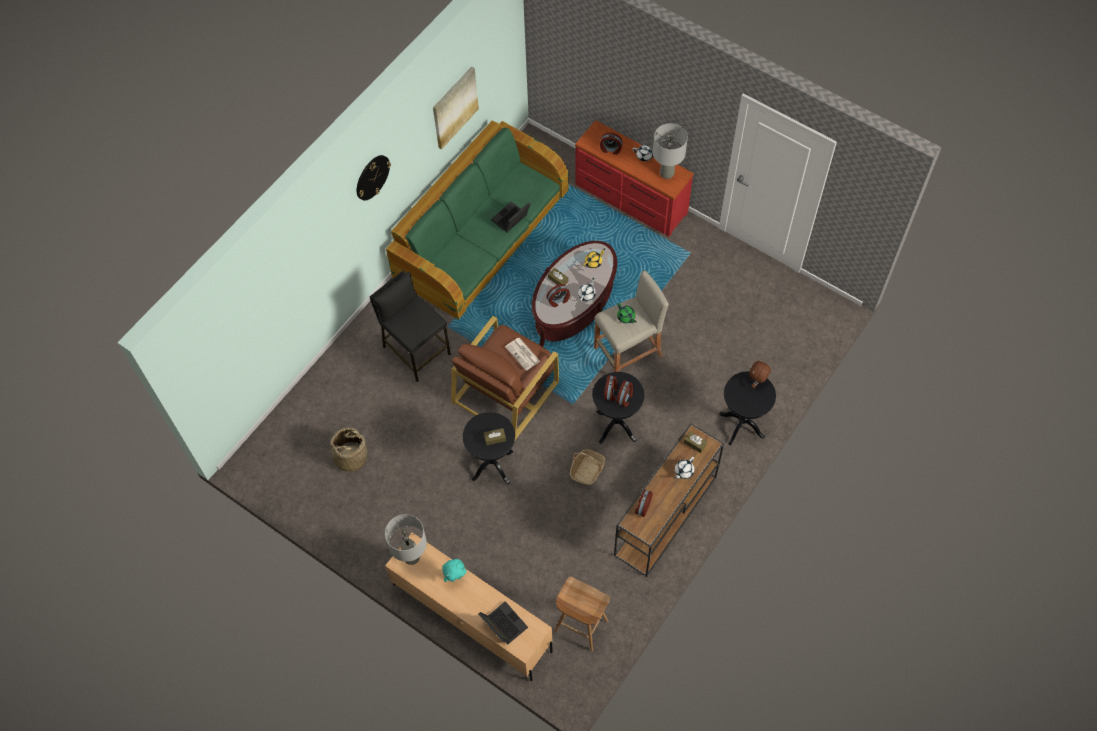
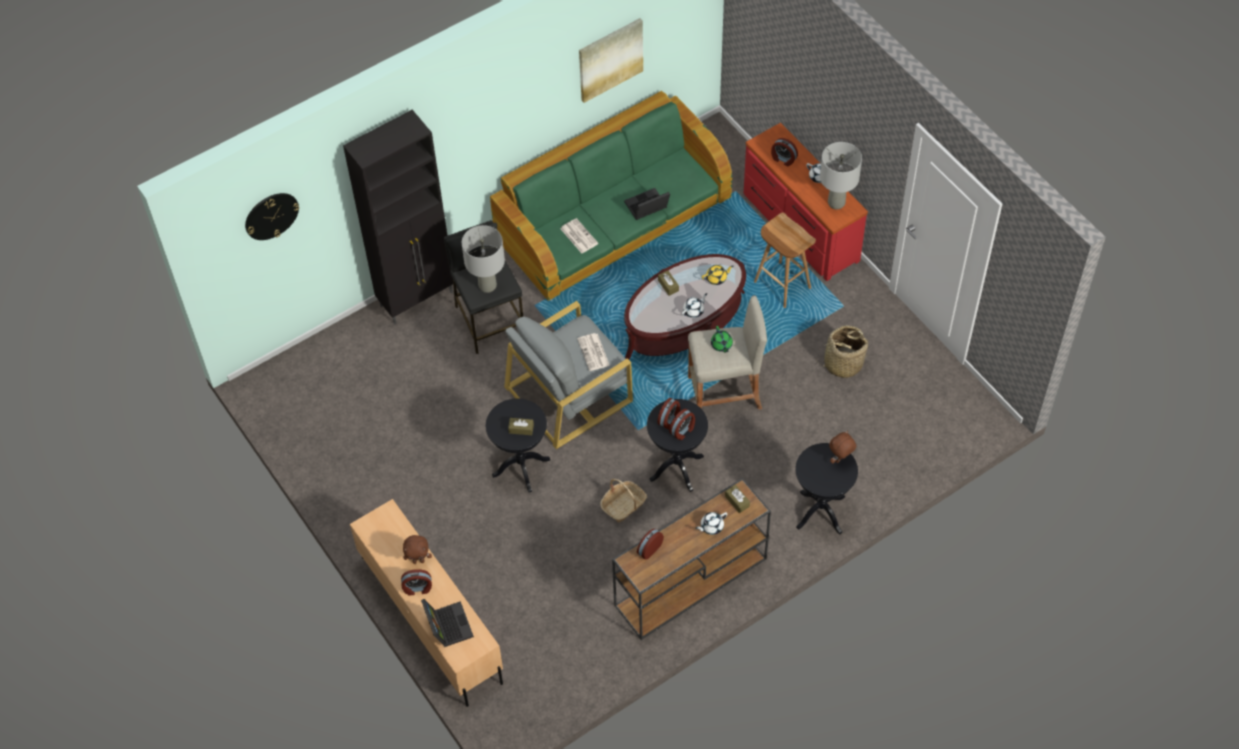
camera: 20 degrees right, 5 degrees down
(349, 350) = (417, 298): none -> black cabinet
(350, 457) = (372, 411): basket -> basket (843, 363)
(372, 177) = (484, 105): wall clock -> wall clock (271, 216)
(411, 557) = (381, 524): grey table lamp -> grey table lamp (488, 285)
(456, 578) = (418, 560): turquoise plush toy -> brown plush toy
(466, 259) = (578, 236): none -> newspaper
(506, 391) = (569, 393): brown armchair -> grey armchair
(558, 300) = (659, 308): alarm clock -> alarm clock (417, 588)
(580, 626) = (545, 667): brown stool -> brown stool (781, 285)

